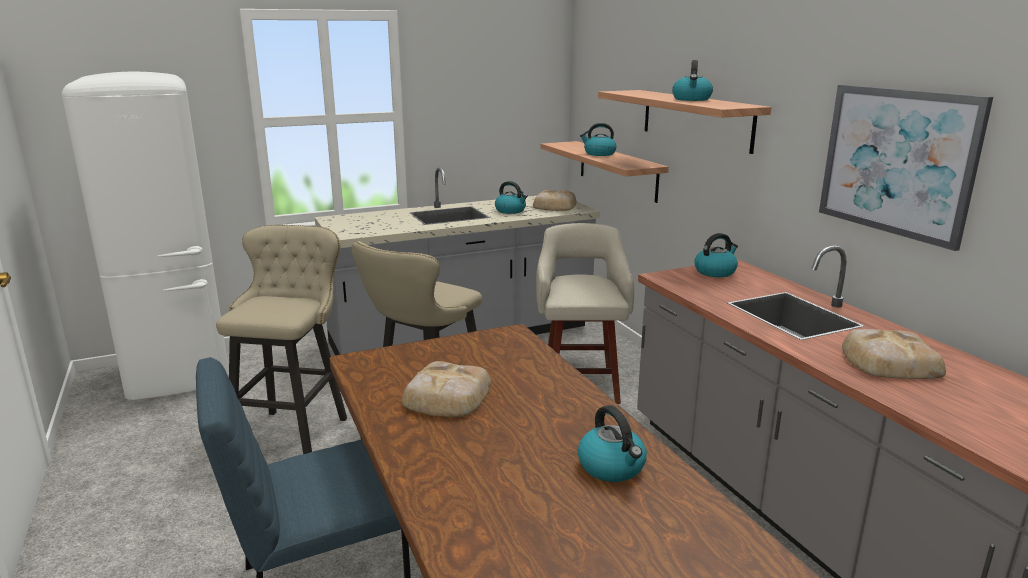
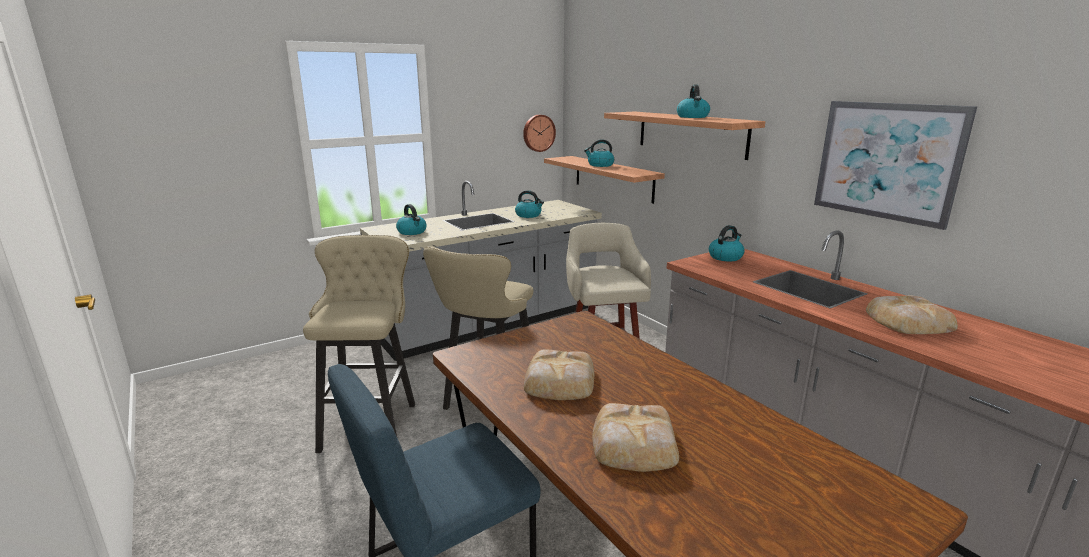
camera: 10 degrees left, 0 degrees up
(180, 375) = (244, 379): white fridge -> none
(537, 113) = (538, 133): none -> wall clock
(554, 206) = (562, 210): bread -> bread (633, 444)
(612, 467) = (738, 431): kettle -> kettle (412, 232)

